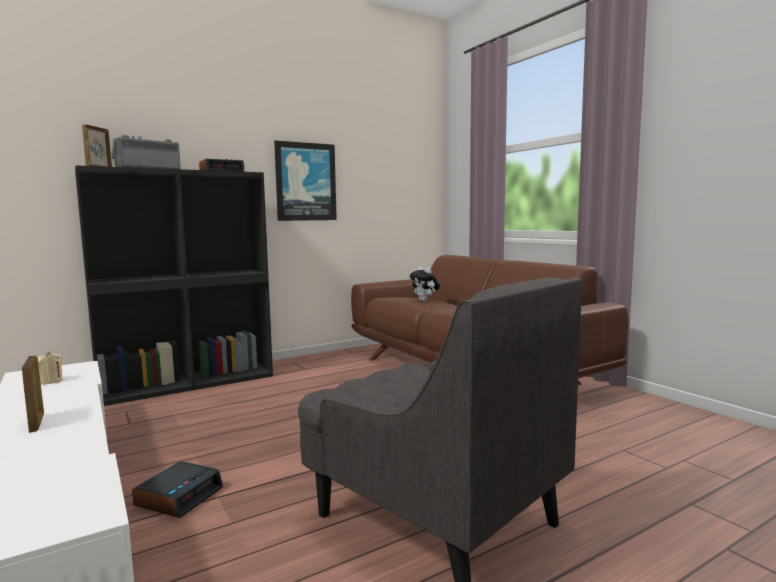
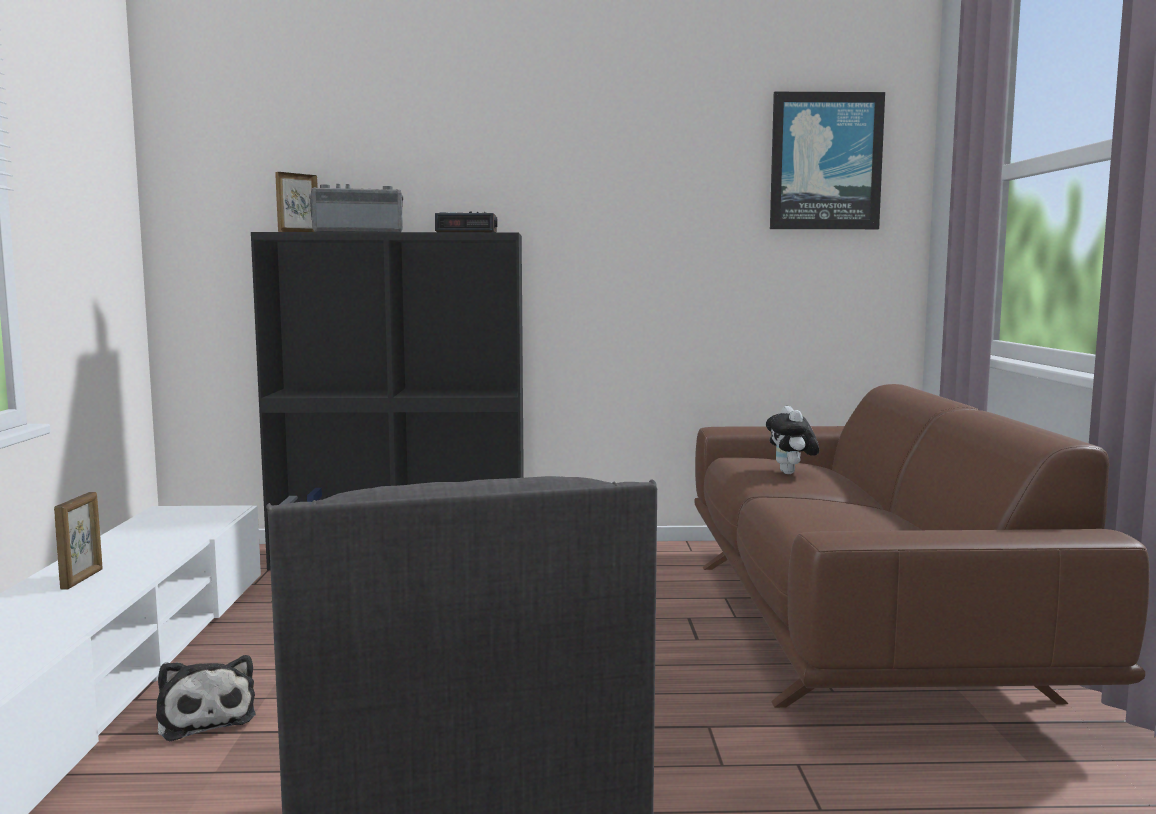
camera: 30 degrees right, 0 degrees up
(50, 381) = (172, 526): beige candle -> none
(179, 496) = (205, 717): alarm clock -> plush toy
(305, 182) = (625, 242): picture -> picture (825, 161)

